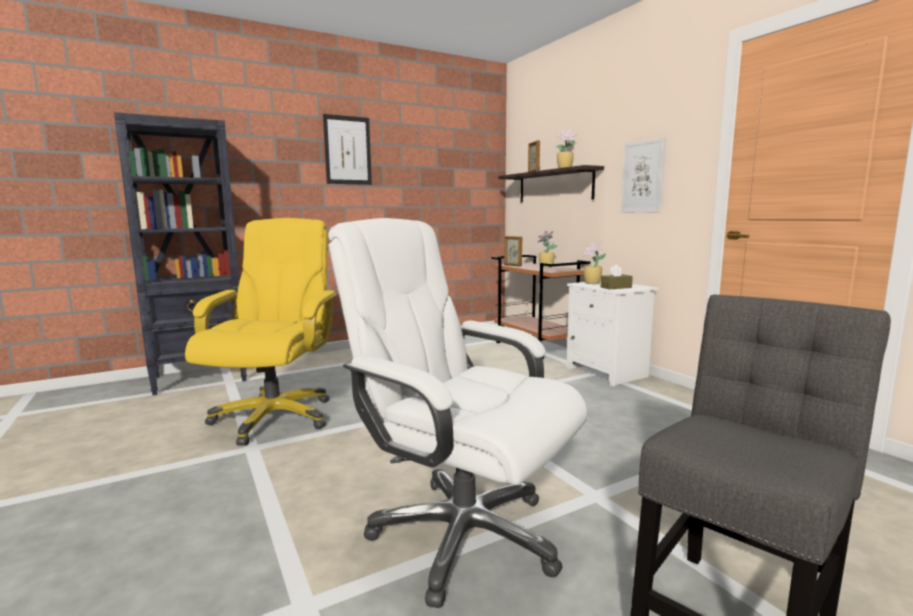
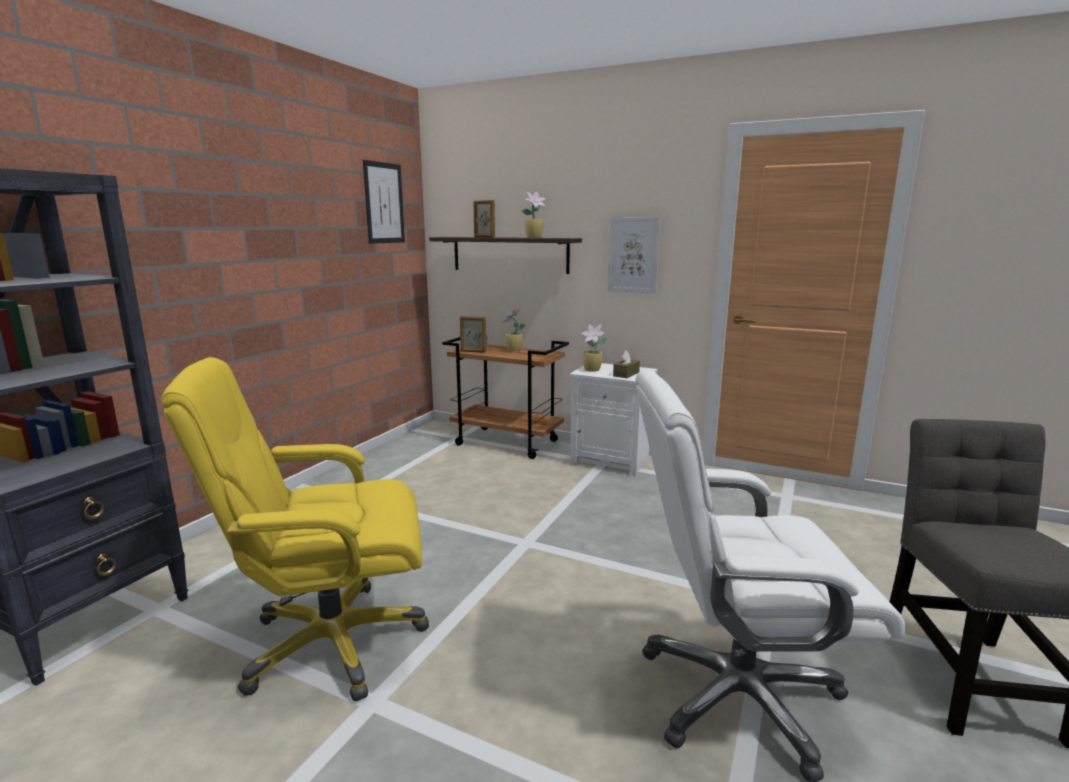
camera: 35 degrees left, 5 degrees up
(274, 417) = (332, 642): yellow office chair -> yellow office chair turned 75 degrees counterclockwise
(347, 150) = (250, 207): picture -> picture (384, 203)

